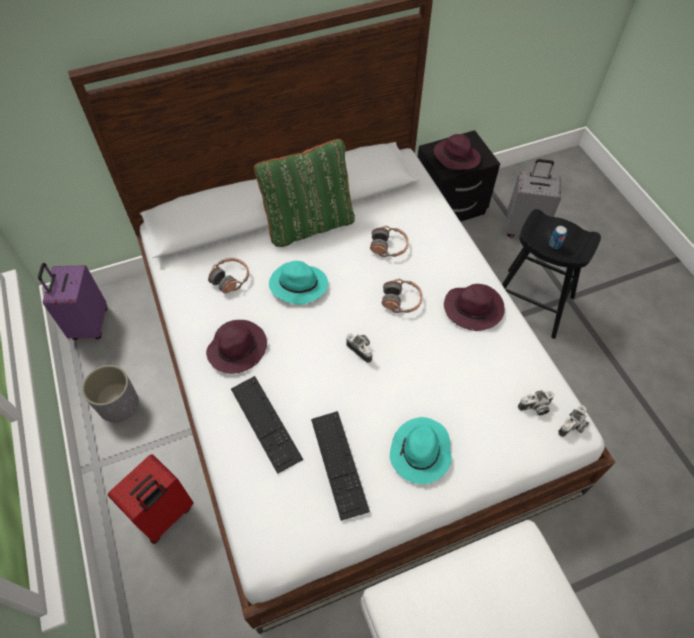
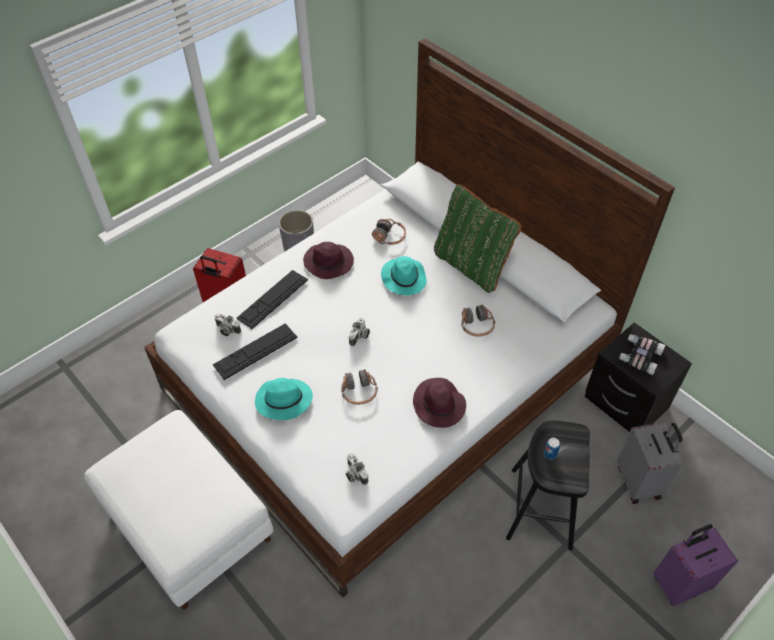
camera: 70 degrees right, 5 degrees down
(89, 324) = (356, 202): purple suitcase -> purple suitcase (680, 582)
(401, 301) = (421, 350): headphones -> headphones (359, 392)
(456, 156) = (639, 356): purple hat -> binoculars
(573, 427) = (347, 508): camera -> camera (227, 330)

